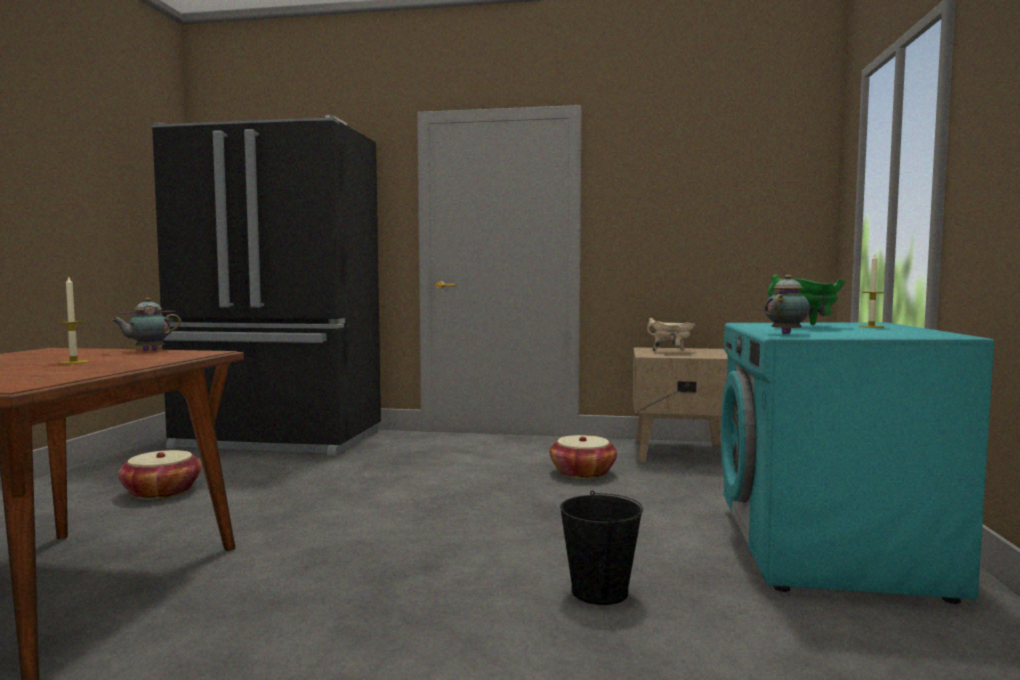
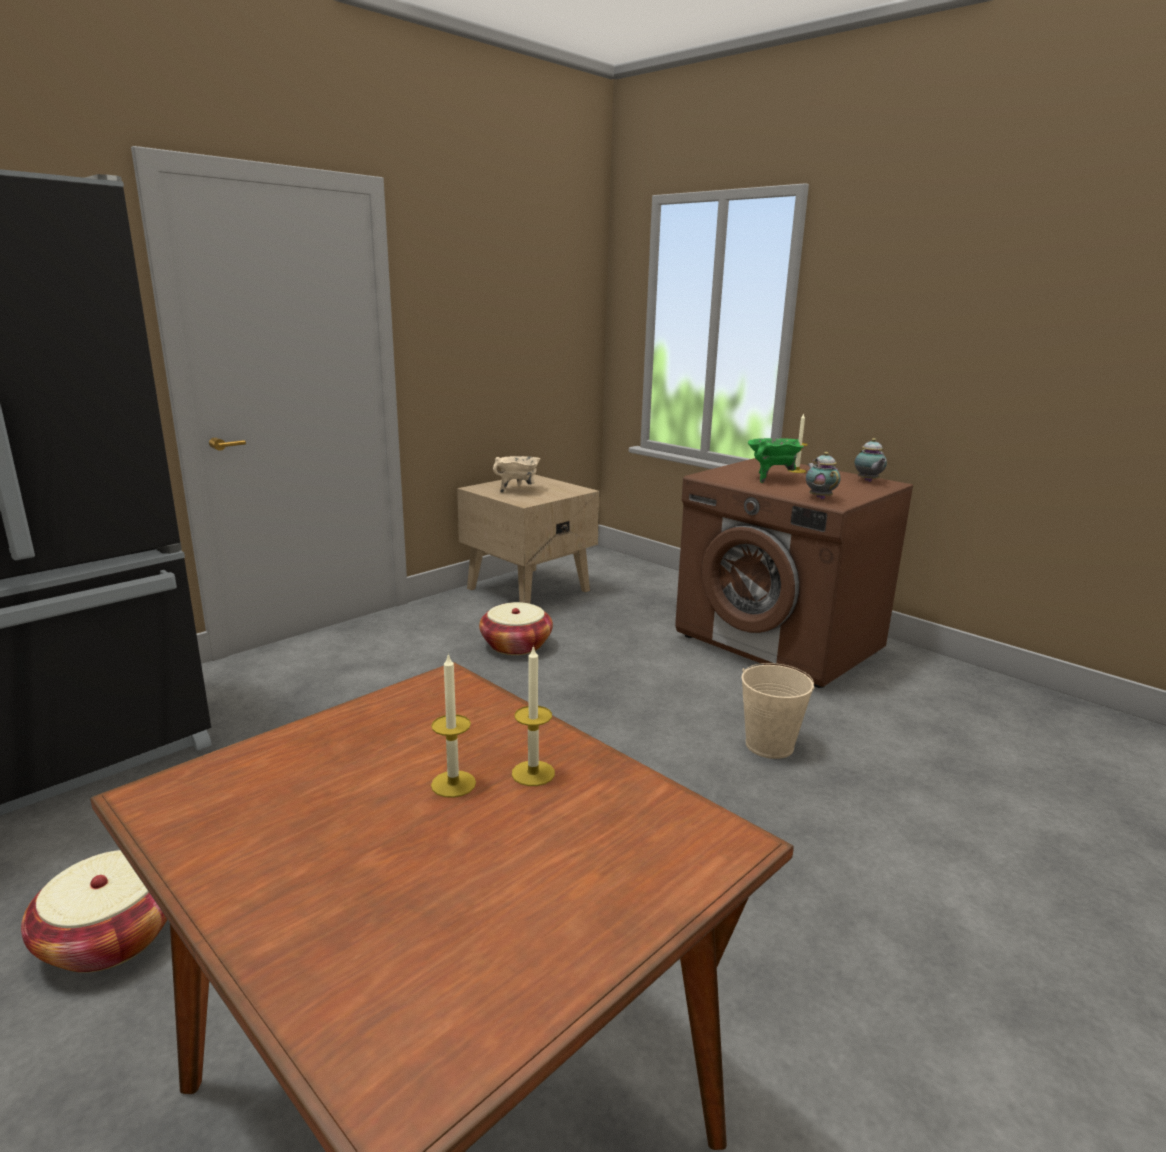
camera: 55 degrees left, 15 degrees up
(92, 366) = (533, 773): none -> candle
(147, 351) = (352, 716): teapot -> teapot (868, 481)
(599, 591) = (769, 745): black bucket -> beige bucket
(823, 551) = (778, 646): turquoise washing machine -> brown washing machine

